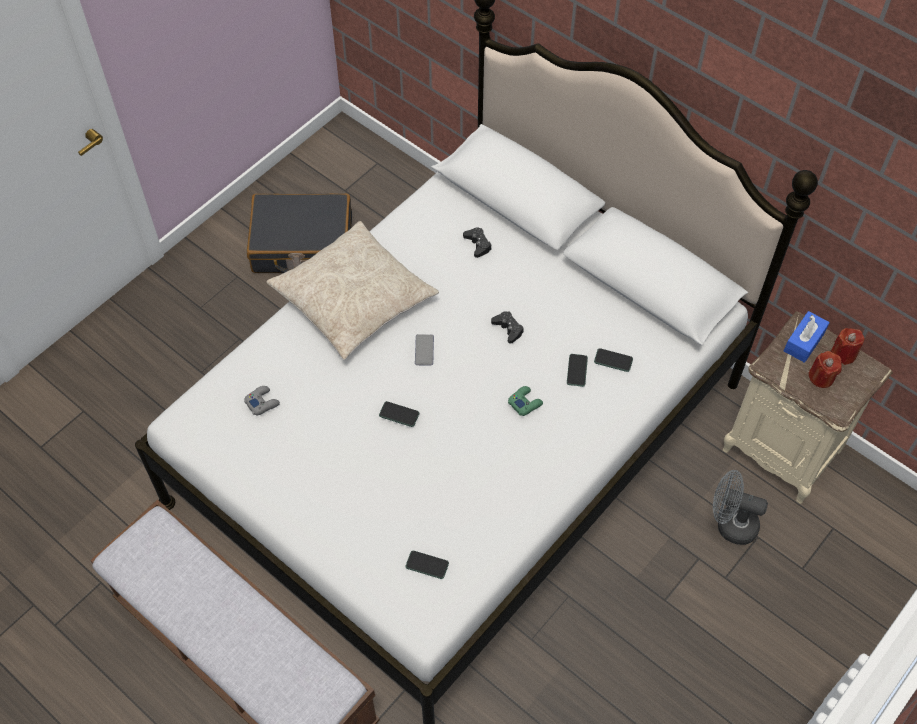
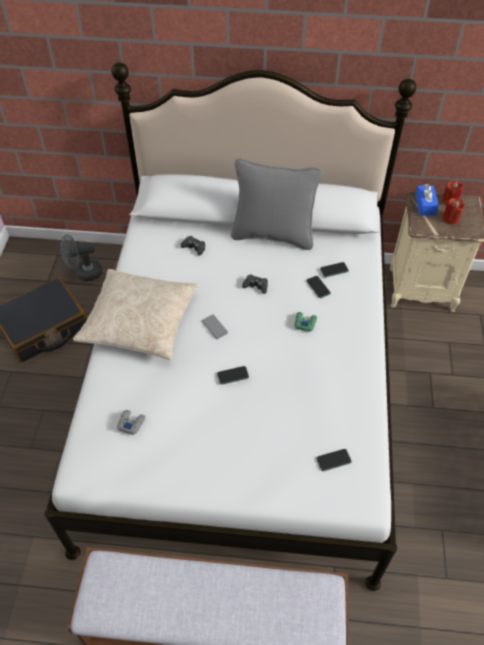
camera: 35 degrees left, 5 degrees down
(580, 278) = (273, 235): none -> grey pillow
(730, 524) = (429, 344): grey fan -> grey fan (84, 273)

